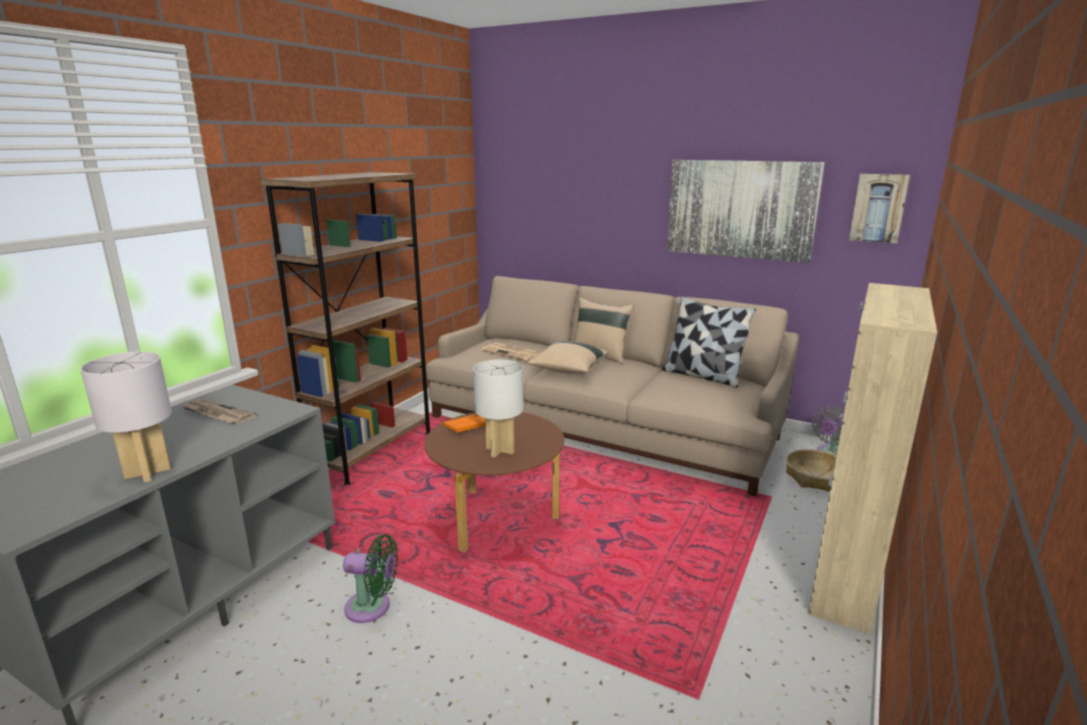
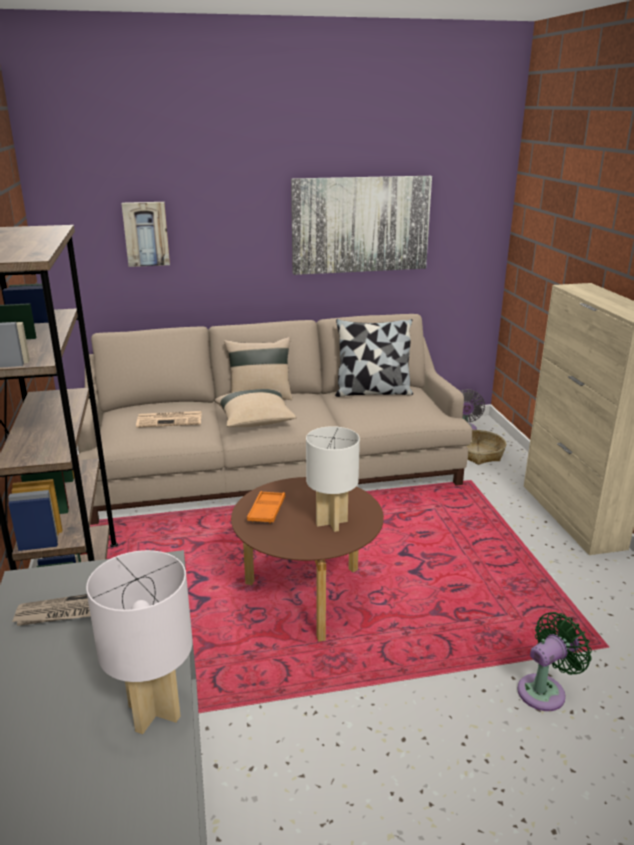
camera: 40 degrees left, 5 degrees up
(372, 607) = (318, 735): green fan -> green fan (545, 690)
(878, 208) = (473, 214): picture -> picture (146, 234)

